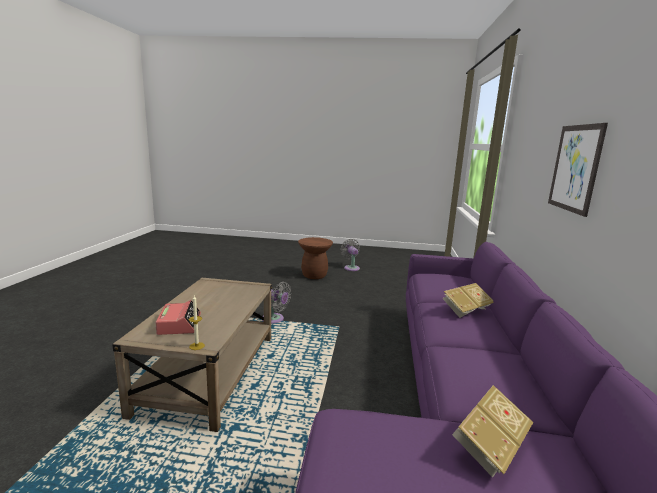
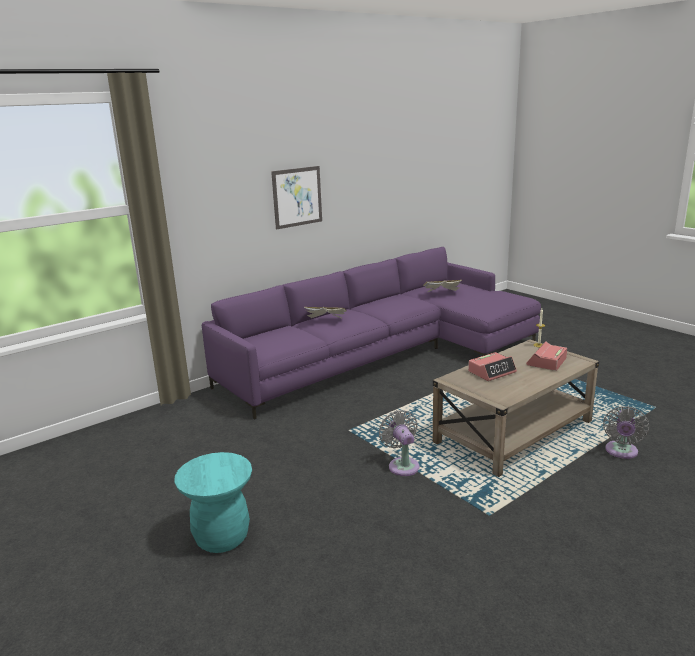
camera: 135 degrees left, 5 degrees up
(229, 300) = (492, 372): none -> alarm clock
(314, 275) = (222, 537): brown stool -> turquoise stool
(351, 268) = (124, 532): grey fan -> grey fan (621, 452)

